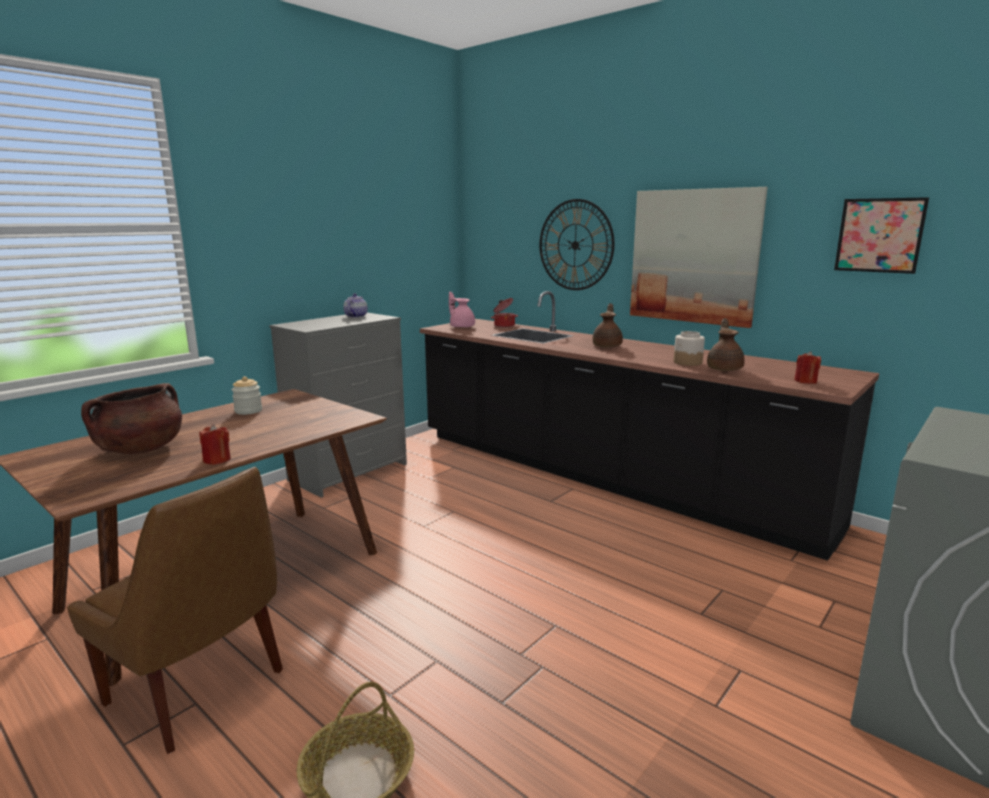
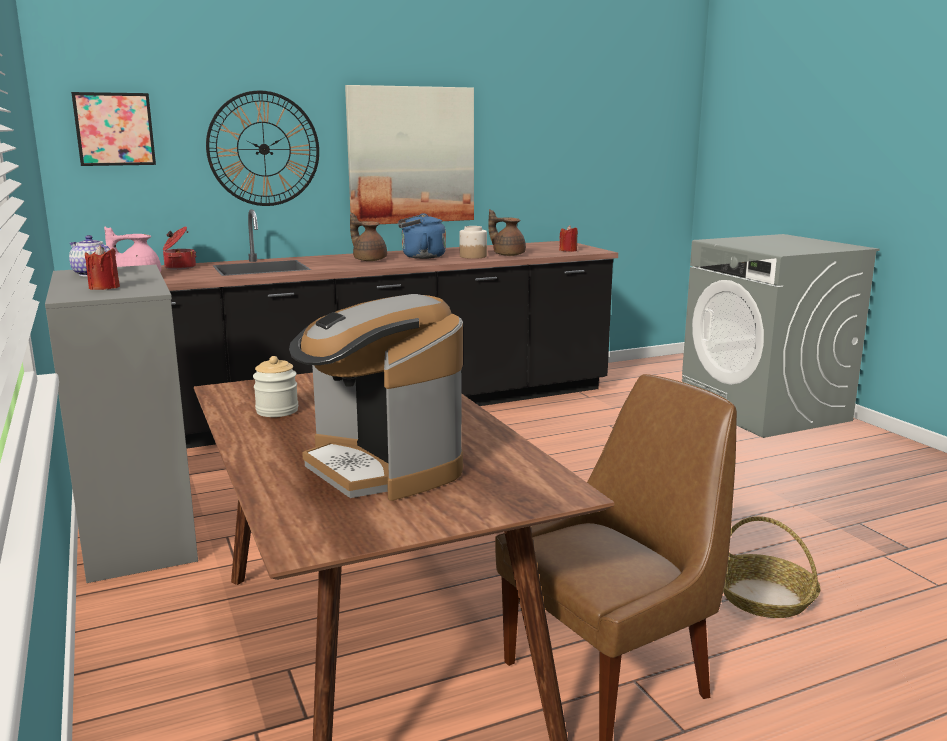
camera: 65 degrees left, 0 degrees up
(140, 449) = (382, 467): brown cooking pot -> coffee machine
(217, 460) = (483, 429): red candle -> red candle (104, 288)
(650, 353) = (420, 257): none -> blue kettle
(879, 235) = (553, 131): picture -> picture (114, 129)

